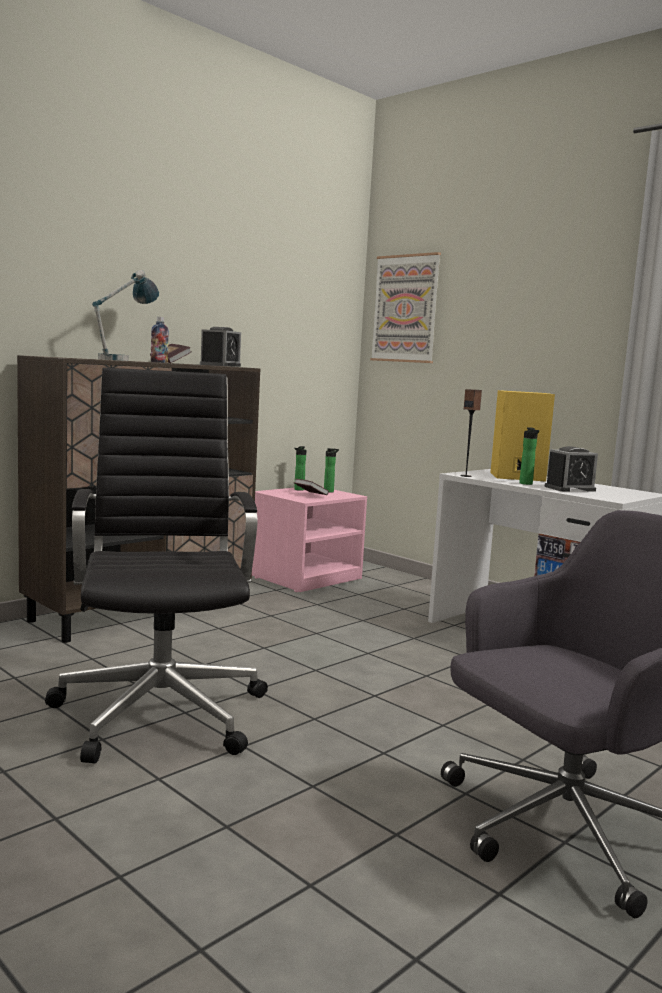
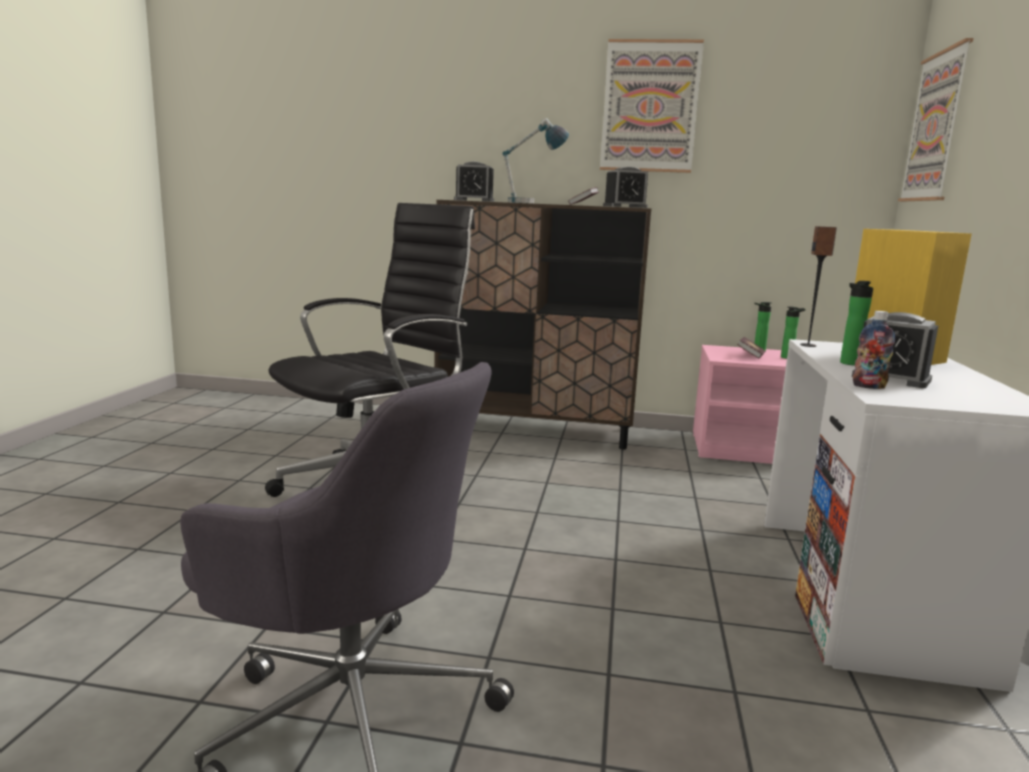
camera: 55 degrees right, 5 degrees up
(81, 358) = (474, 200): none -> alarm clock
(159, 362) = (549, 203): bottle -> bottle (868, 386)
(203, 266) = (650, 107): none -> picture

